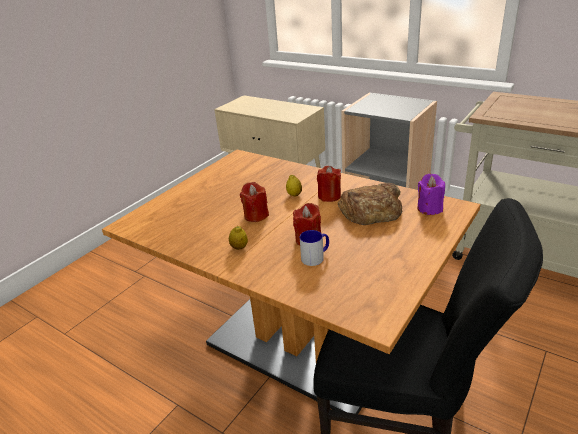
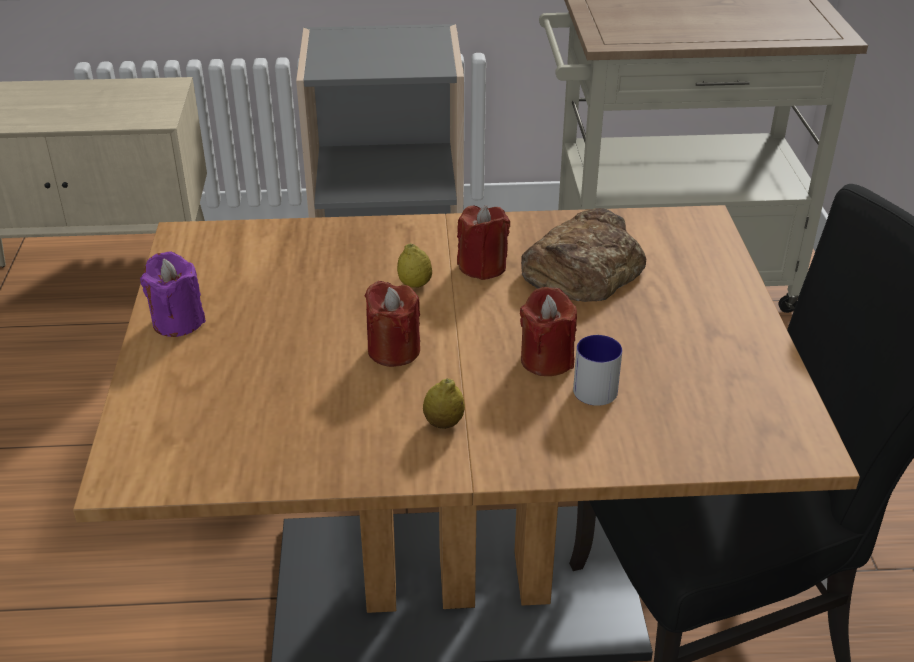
camera: 40 degrees left, 5 degrees up
(429, 208) = (666, 236): purple candle -> purple candle (178, 322)

